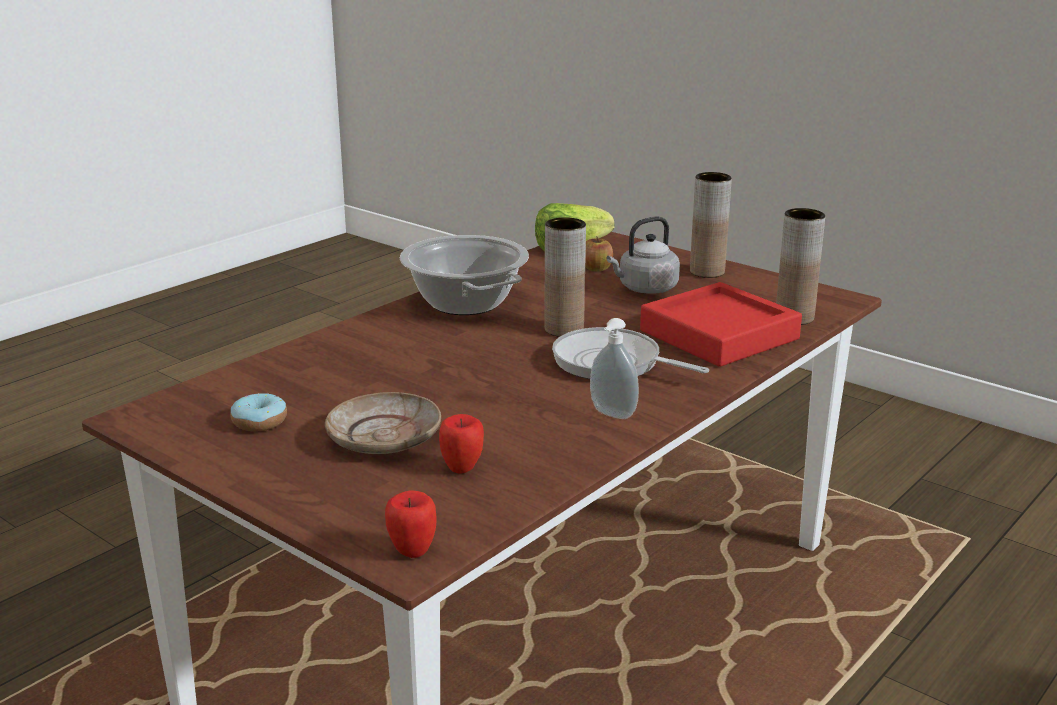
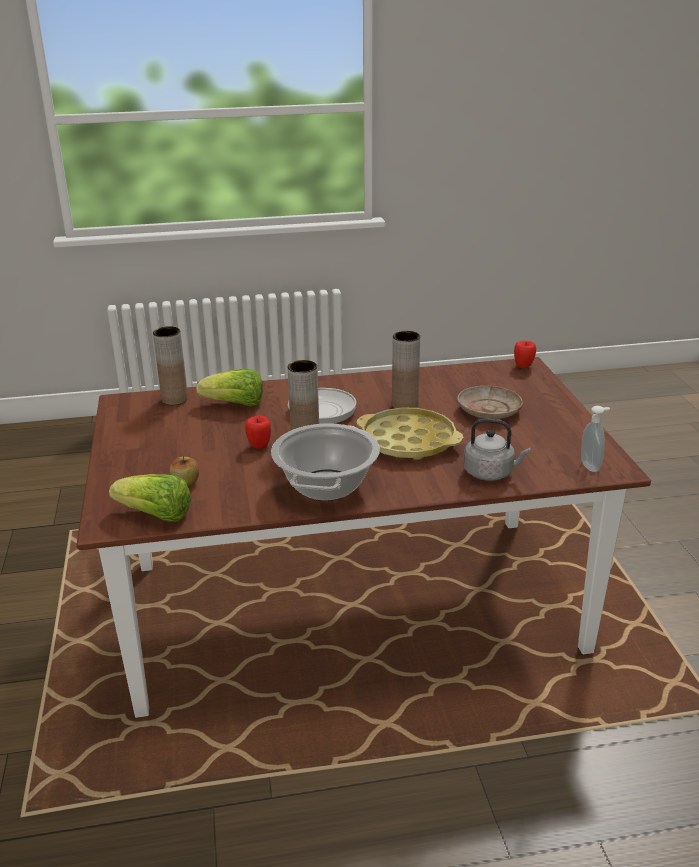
camera: 140 degrees left, 5 degrees up
(259, 422) = (546, 440): donut -> none
(442, 364) = (408, 441): none -> yellow tray
(462, 468) = (469, 386): apple -> apple (259, 446)
(611, 415) = (370, 385): soap dispenser -> soap dispenser (591, 466)
(645, 289) = (198, 451): grey kettle -> grey kettle (491, 473)
(707, 272) = (130, 449): brown vase -> brown vase (405, 405)
(719, 335) = (235, 404): red tray -> lettuce

